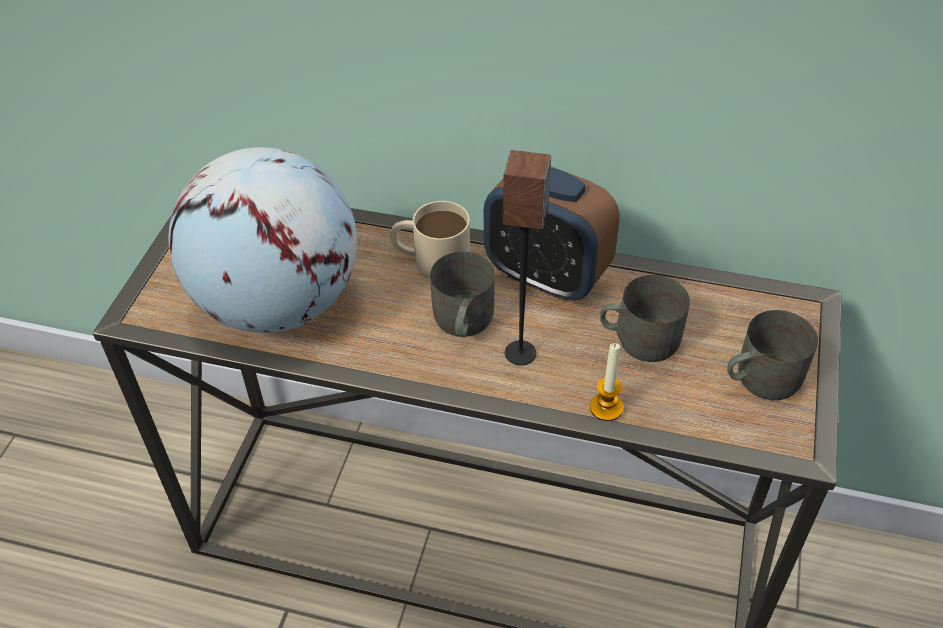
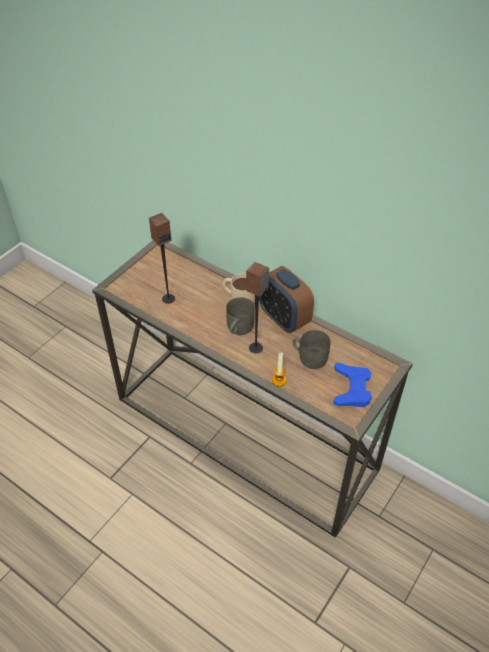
camera: 20 degrees right, 0 degrees up
(279, 303) = (168, 298): globe -> speaker
(760, 378) = (351, 389): grey mug -> blue game controller

